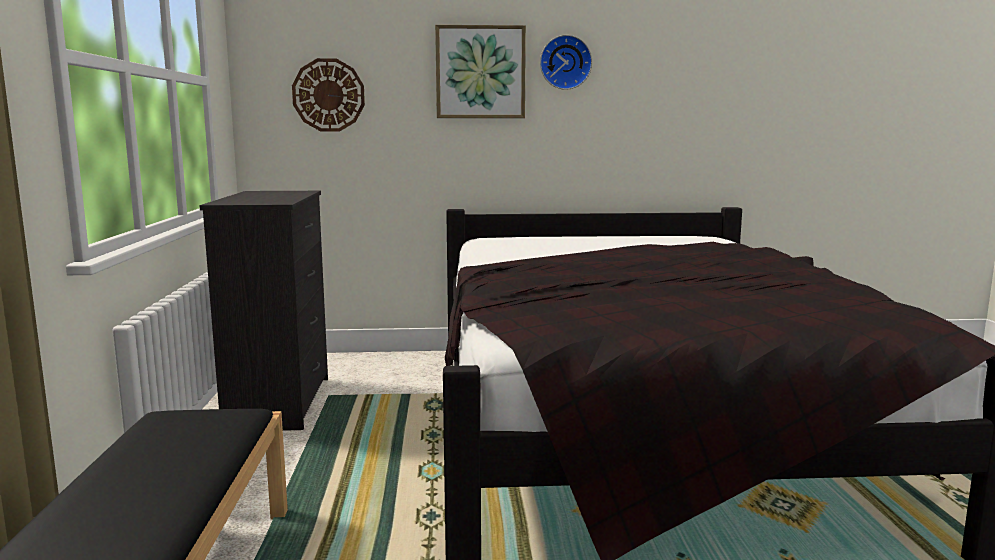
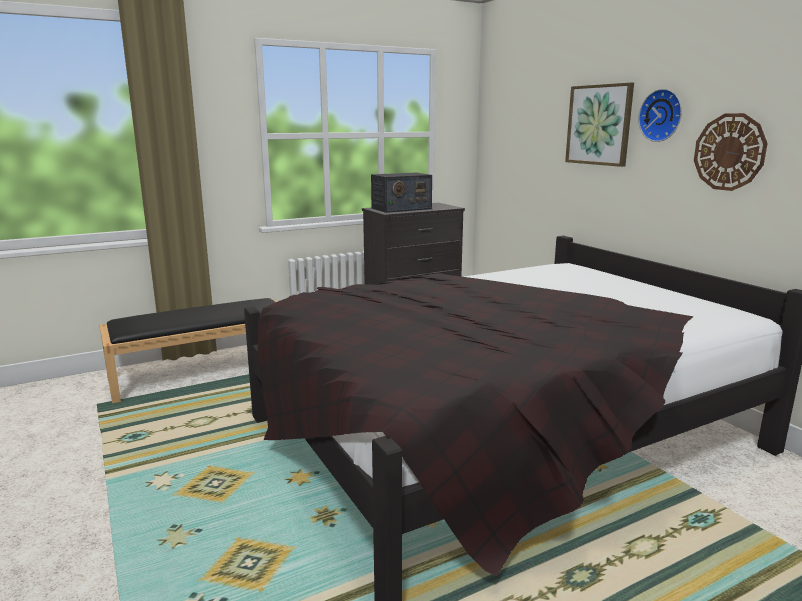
camera: 65 degrees right, 5 degrees up
(259, 199) = (401, 208): none -> radio
(328, 95) = (515, 141): wall clock -> wall clock (729, 152)

